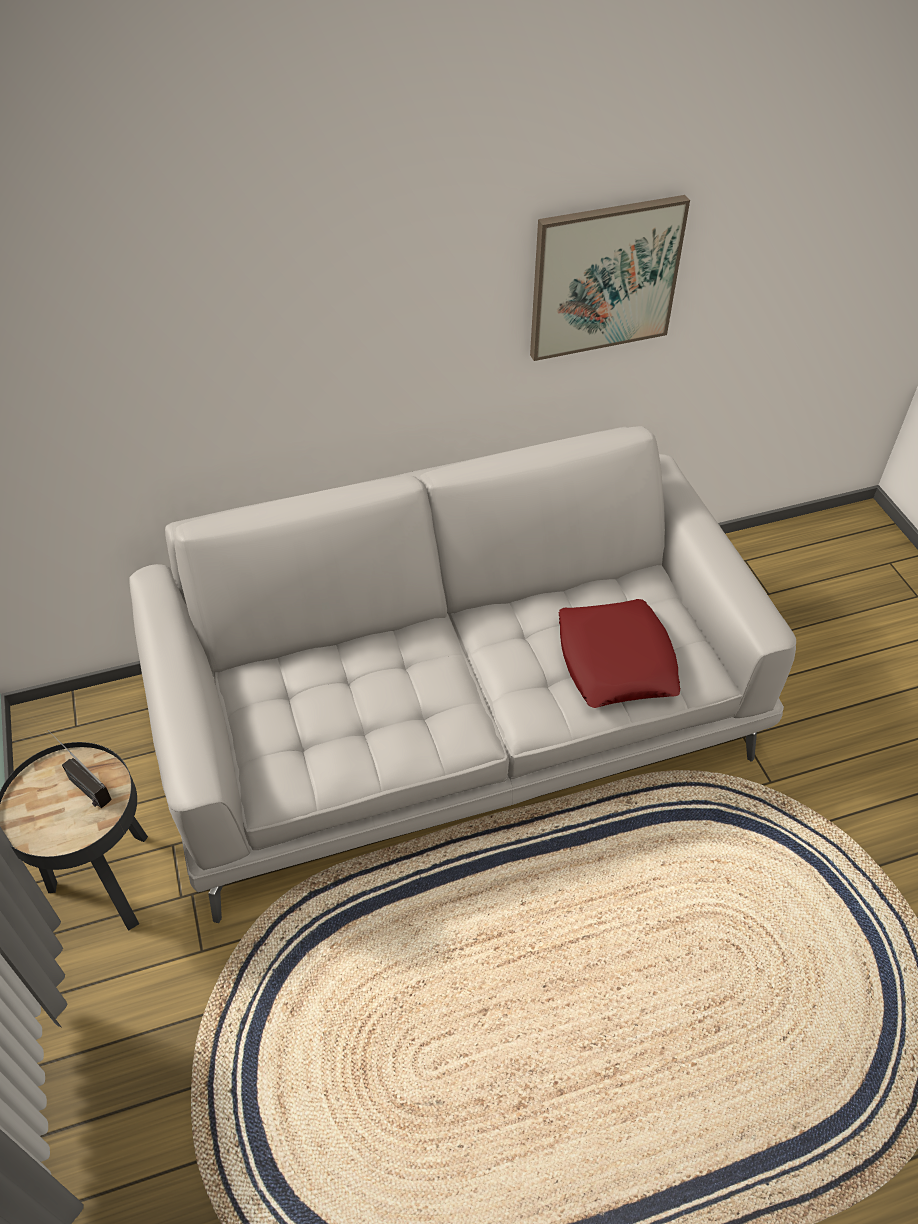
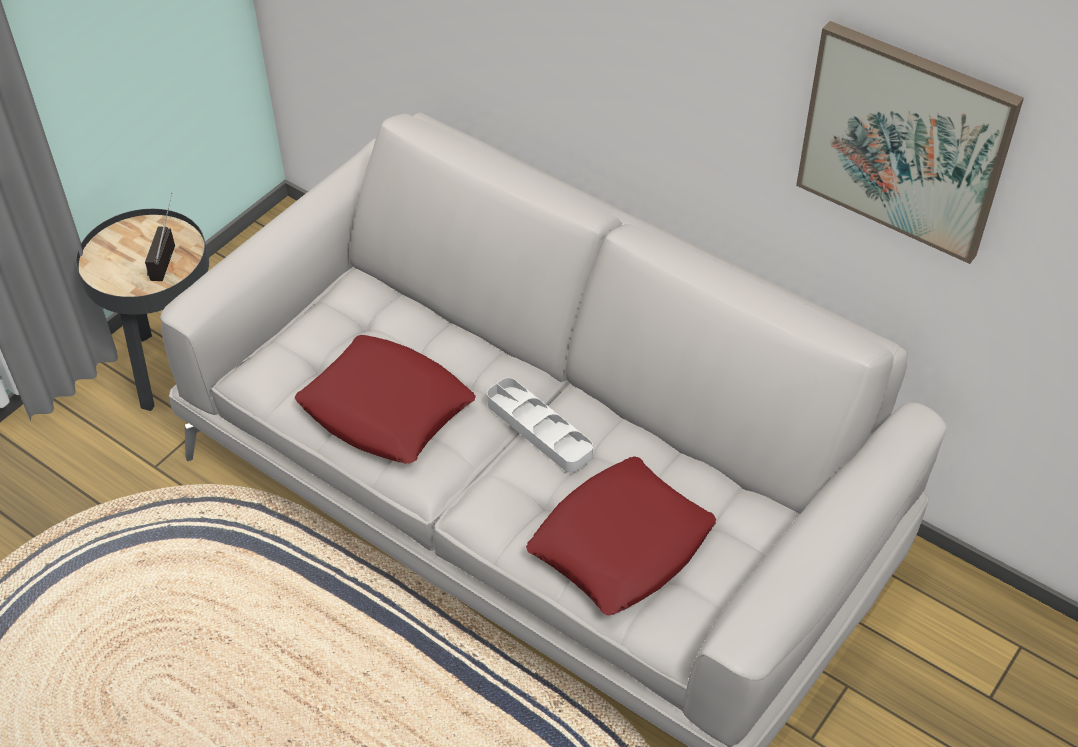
camera: 55 degrees right, 0 degrees up
(385, 723) = (386, 408): none -> red pillow
(485, 648) = (539, 429): none -> grey tray

